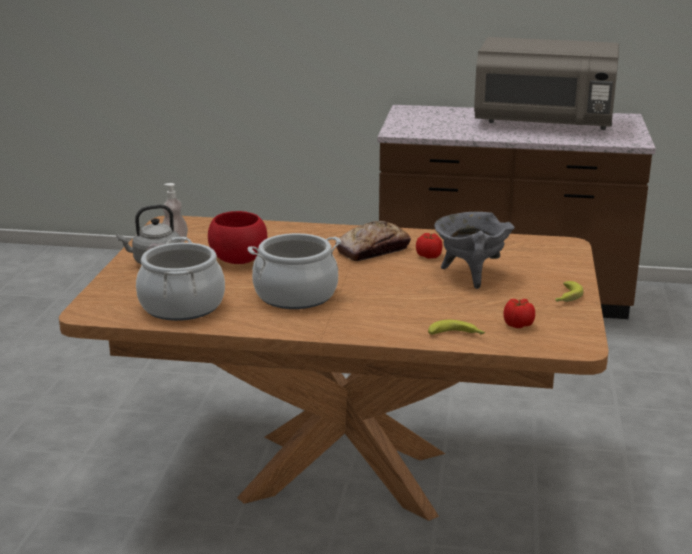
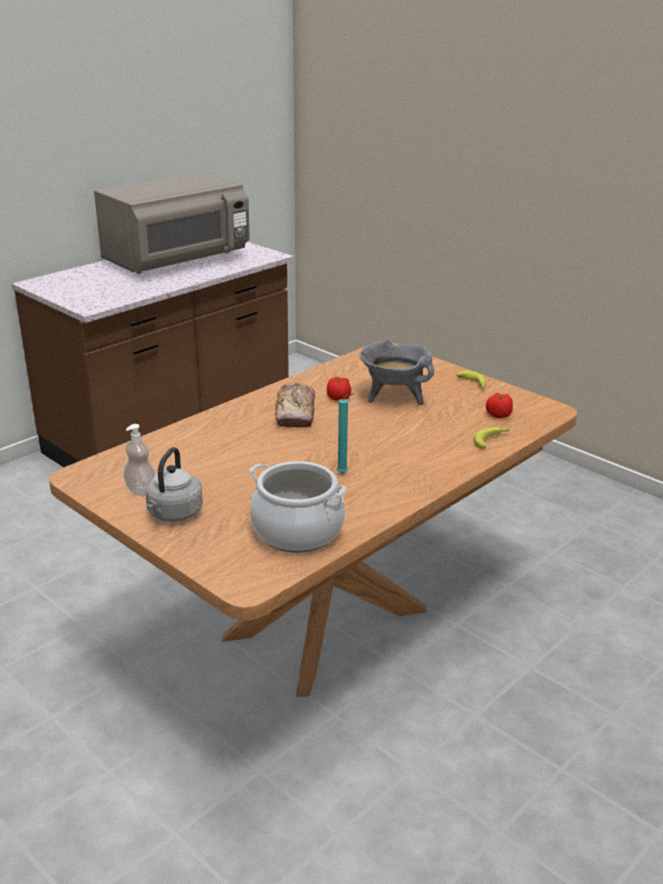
camera: 55 degrees left, 5 degrees up
(238, 261) = (231, 473): red bowl -> none
(296, 295) = (344, 474): cooking pot -> turquoise candle

